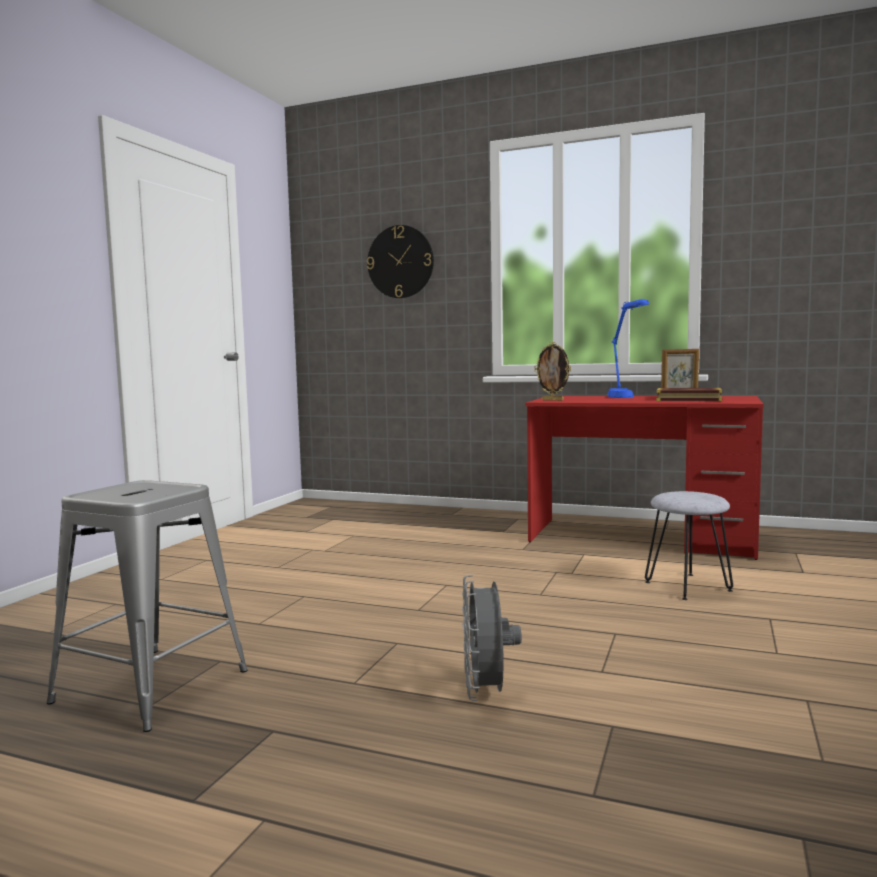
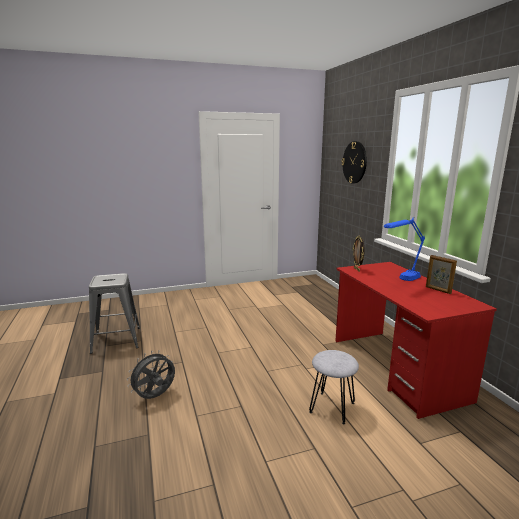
camera: 50 degrees right, 10 degrees up
(688, 399) = (421, 296): book -> none

